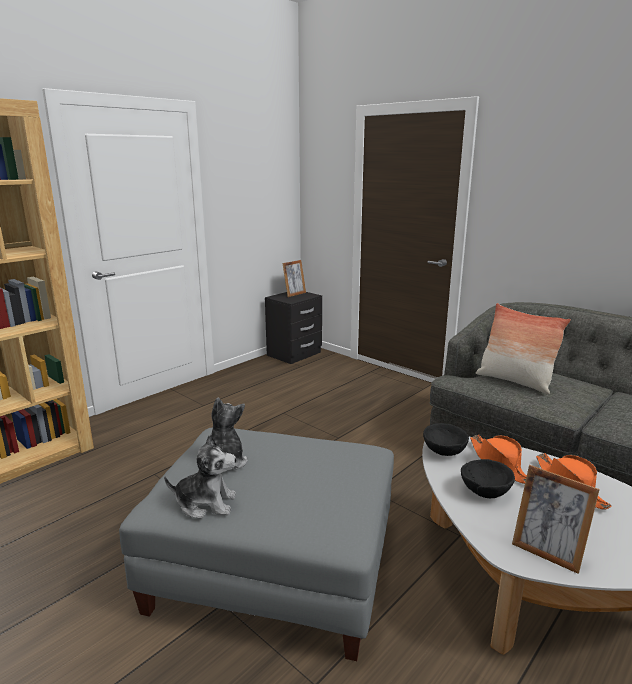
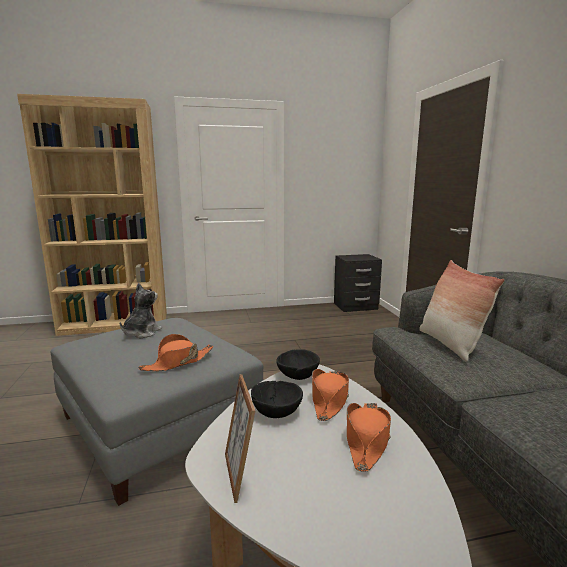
camera: 35 degrees right, 5 degrees down
(206, 503) = (94, 349): plush toy -> none
(294, 294) = (361, 256): picture frame -> none
(335, 480) = (177, 362): none -> orange hat

